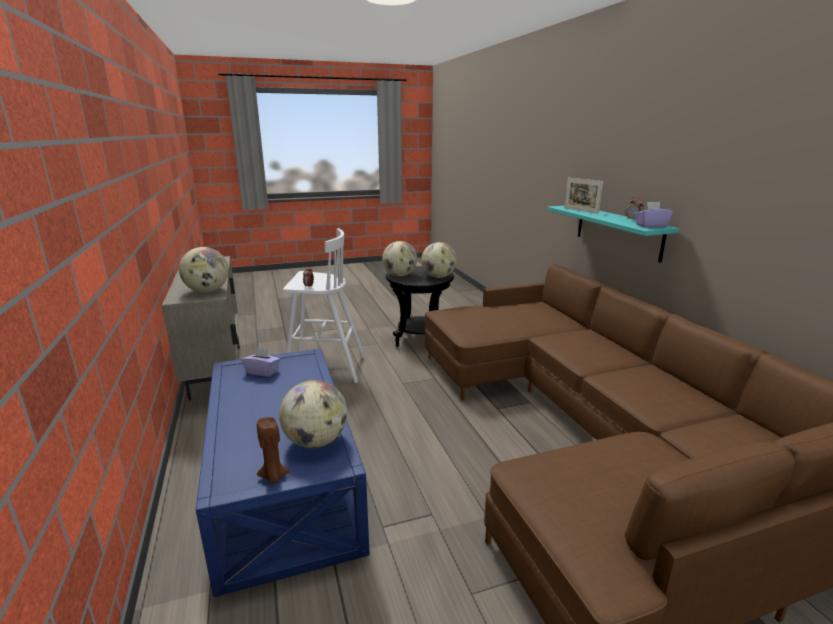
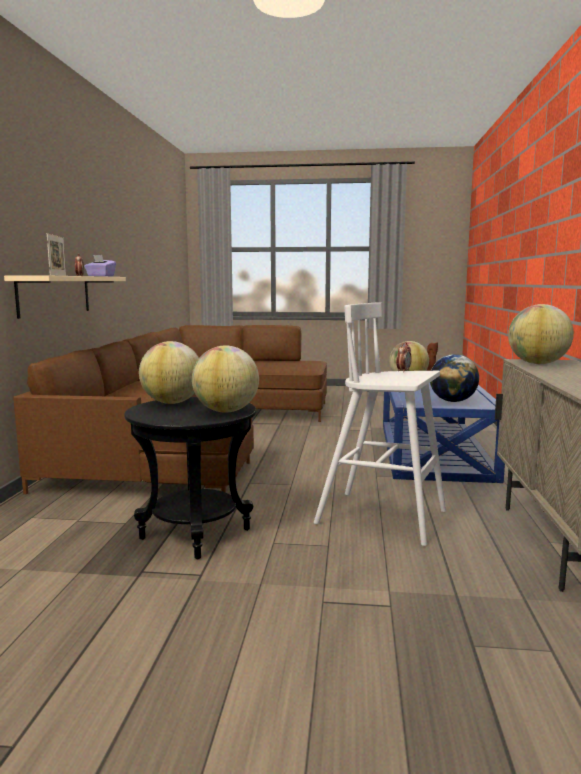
camera: 155 degrees left, 10 degrees down
(262, 372) = (453, 401): purple tissue box -> globe
(617, 231) = (55, 295): turquoise shelf -> beige shelf

